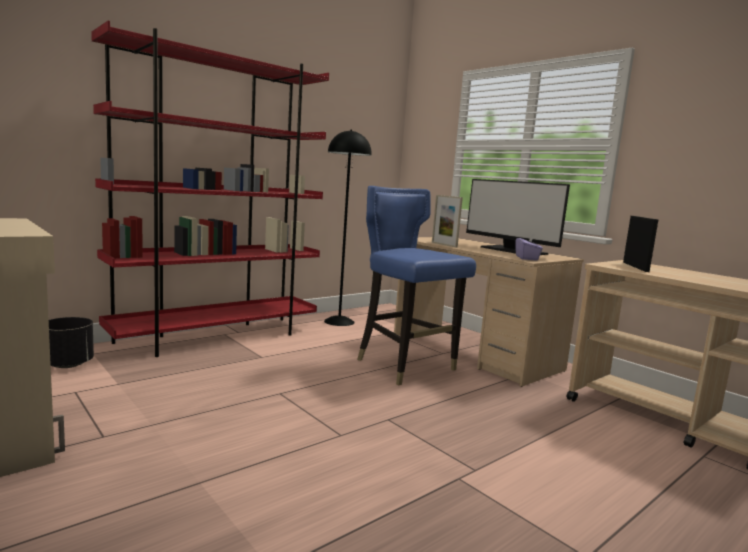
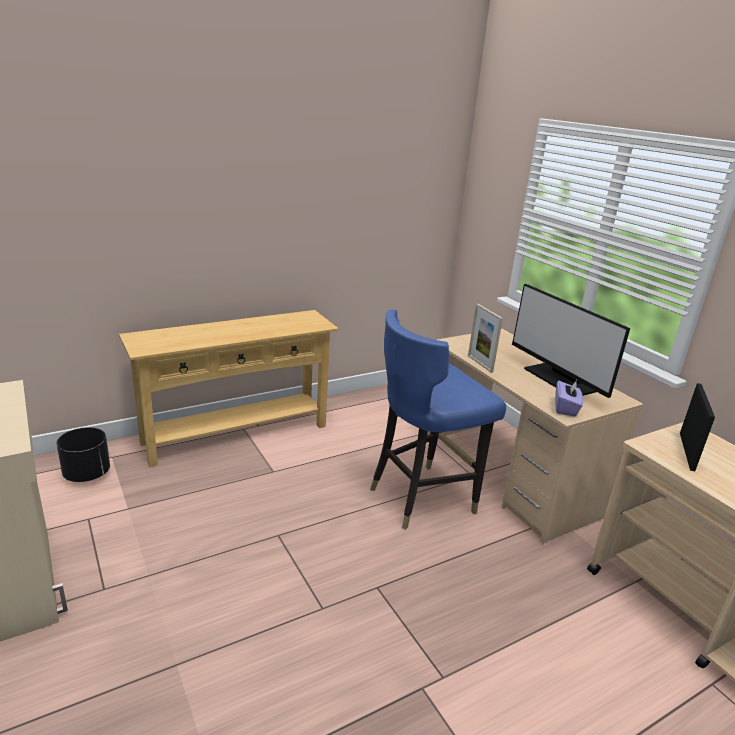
camera: 10 degrees right, 15 degrees up
(218, 337) = (236, 433): red bookcase -> beige console table
(339, 321) = (371, 409): black floor lamp -> none
(405, 366) = (422, 497): blue chair -> blue chair turned 90 degrees counterclockwise

